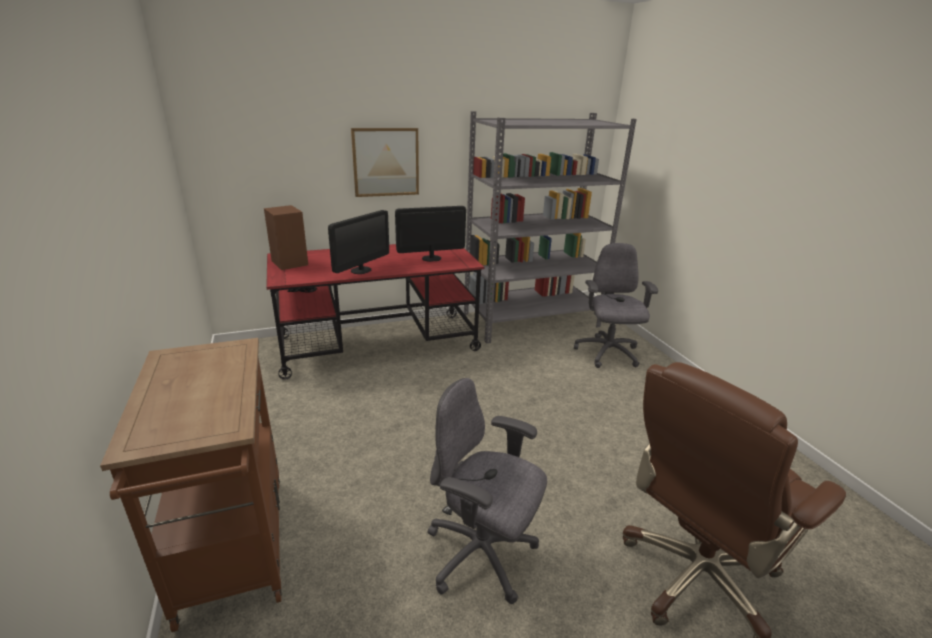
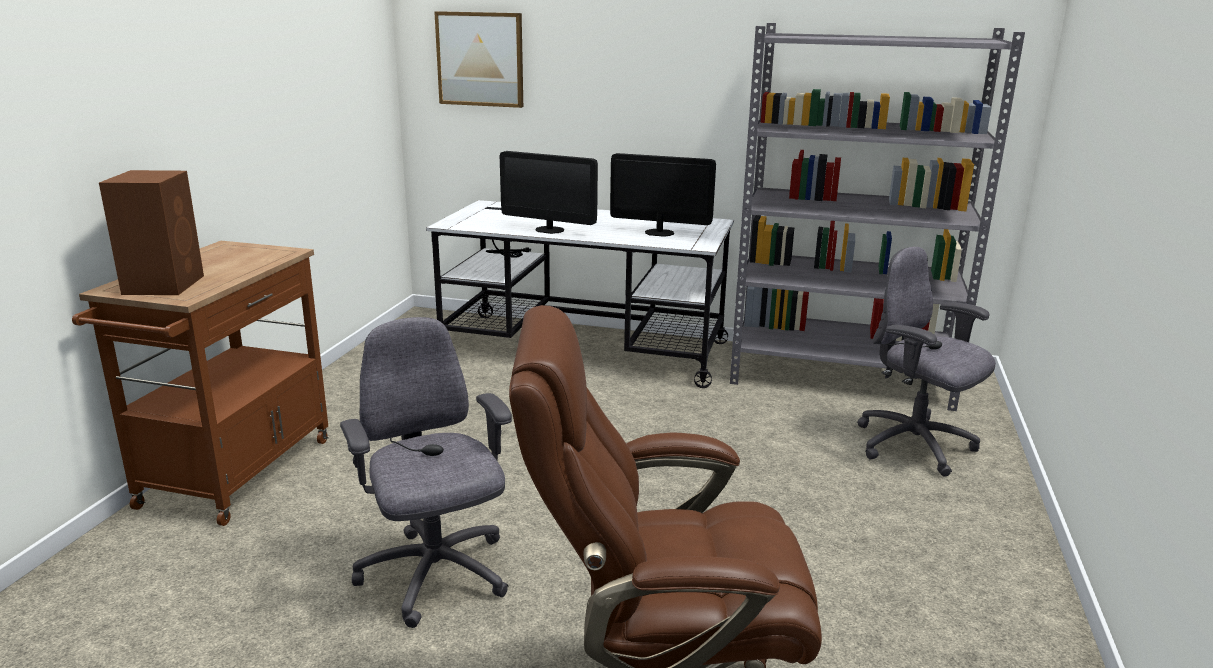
camera: 35 degrees right, 5 degrees down
(289, 262) = (485, 211): brown speaker -> brown speaker (164, 284)
(361, 270) = (549, 230): monitor -> monitor turned 45 degrees clockwise
(378, 344) = (583, 348): red desk -> white desk
(385, 162) = (637, 92): picture -> picture (480, 59)
(607, 354) = (915, 446): grey office chair -> grey office chair turned 75 degrees counterclockwise

